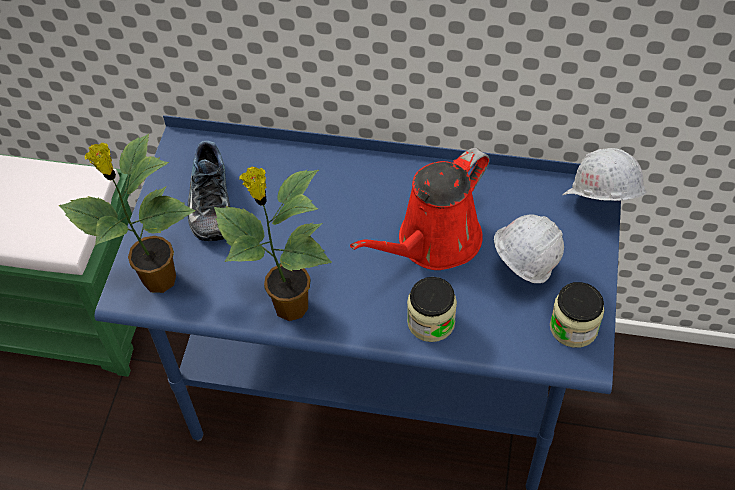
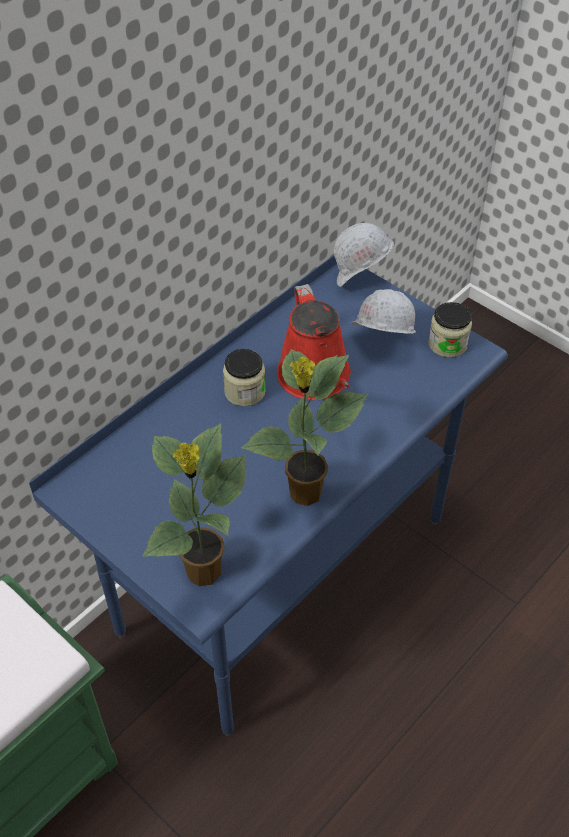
camera: 60 degrees left, 5 degrees down
(208, 202) = (150, 499): shoe -> none
(431, 322) = (385, 416): jar -> jar (244, 392)

